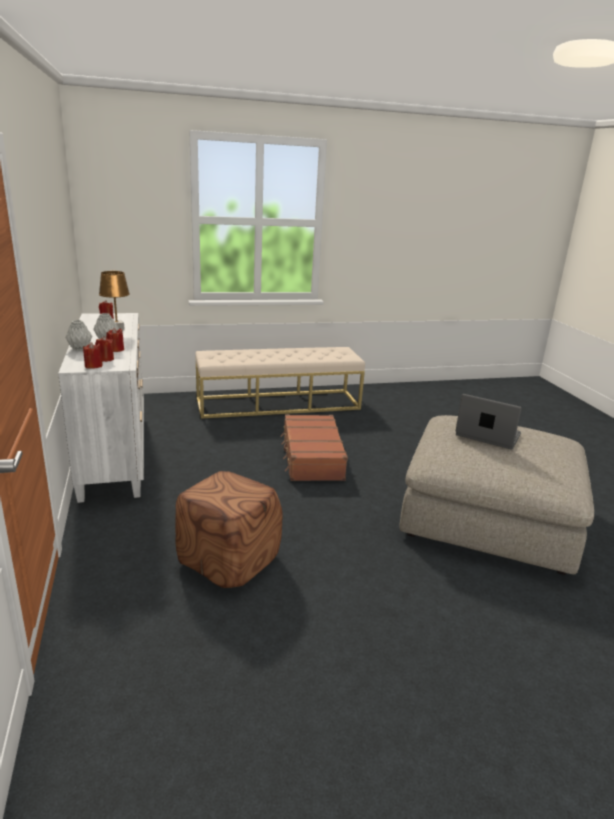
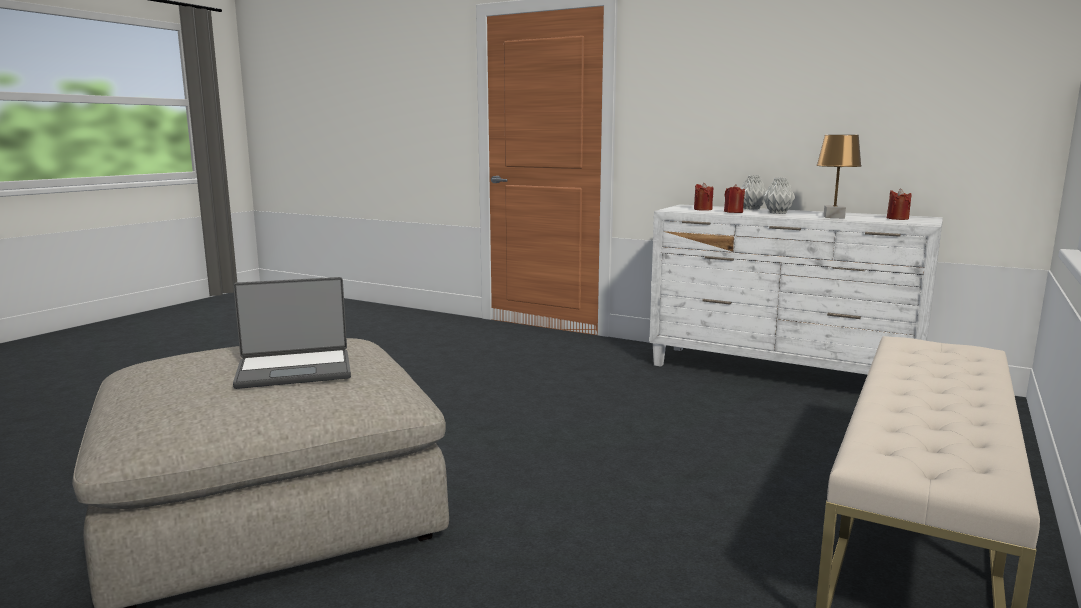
camera: 135 degrees right, 10 degrees down
(93, 366) = (685, 207): red candle -> none
(229, 559) = (499, 368): brown ottoman -> none
(311, 457) = (626, 463): brown suitcase -> none

